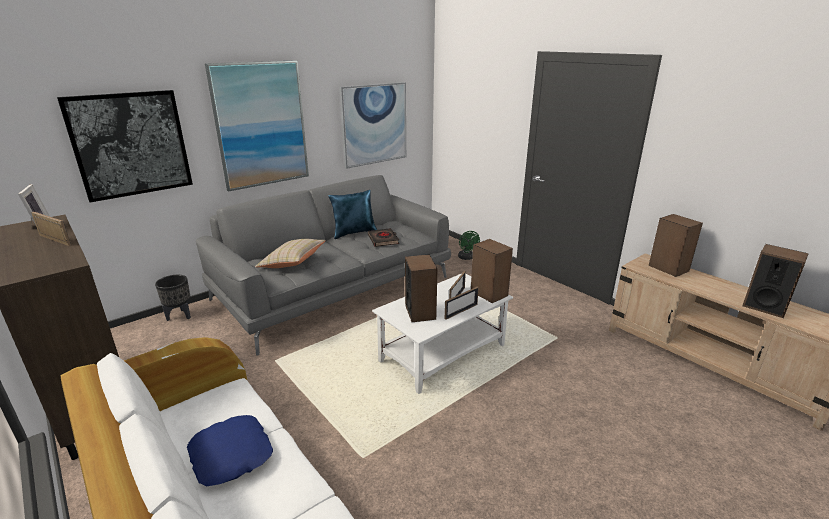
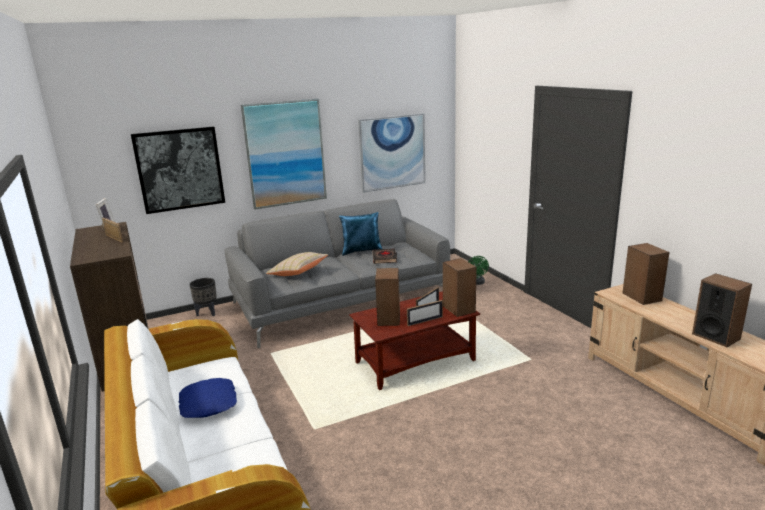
camera: 15 degrees right, 5 degrees down
(443, 352) = (415, 361): white coffee table -> brown coffee table

